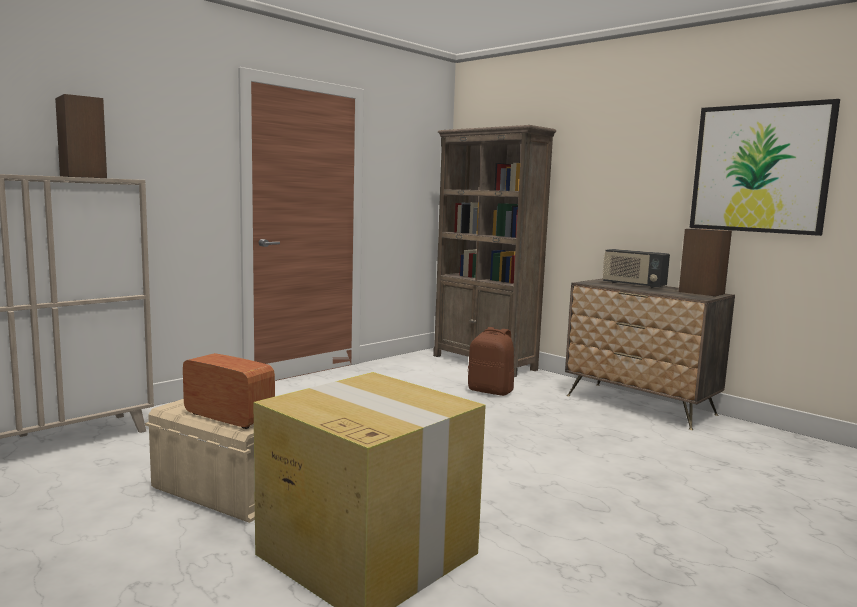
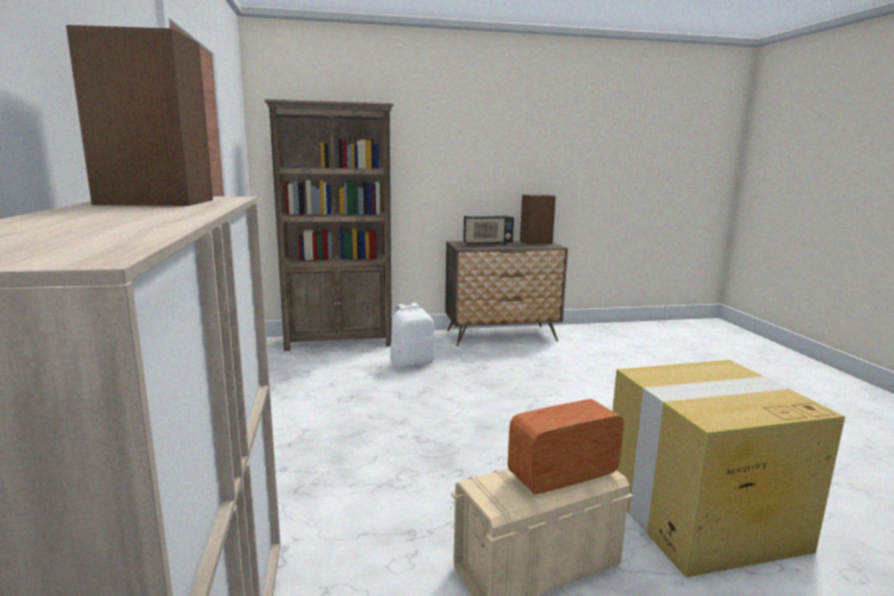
camera: 55 degrees left, 5 degrees up
(491, 391) = (412, 363): brown backpack -> white backpack
(760, 168) = (559, 148): picture -> none

